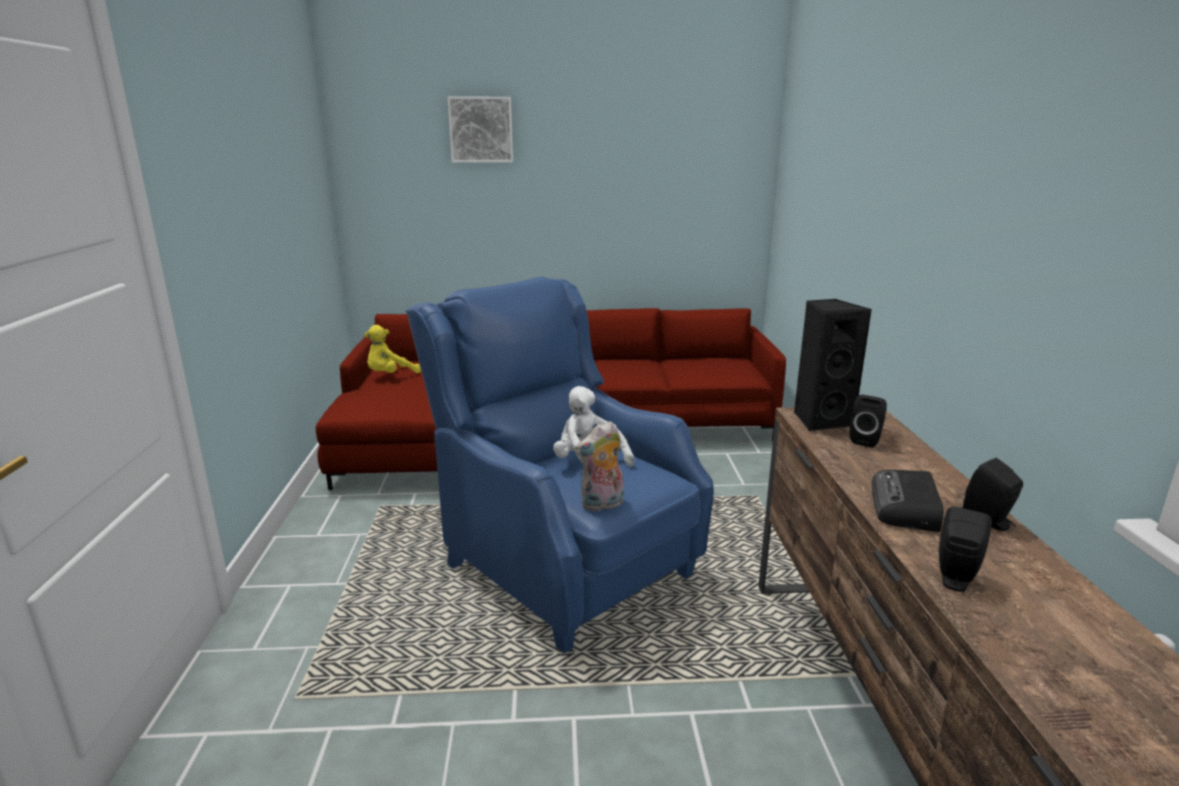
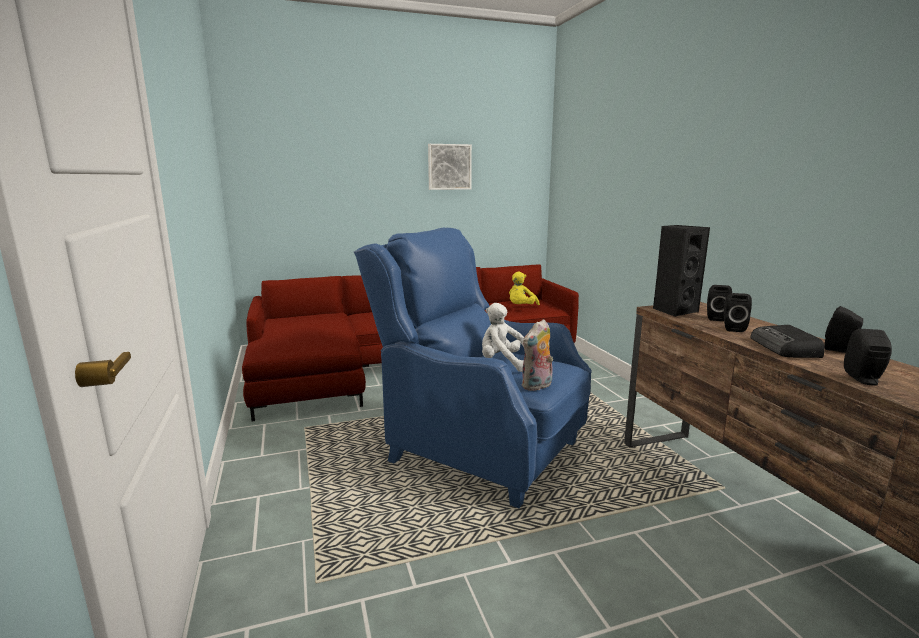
camera: 15 degrees left, 5 degrees down
(390, 375) = (286, 326): yellow plush toy -> yellow plush toy (521, 308)
(481, 130) = (343, 136): picture -> picture (449, 167)
(869, 462) = (732, 328): none -> black speaker

